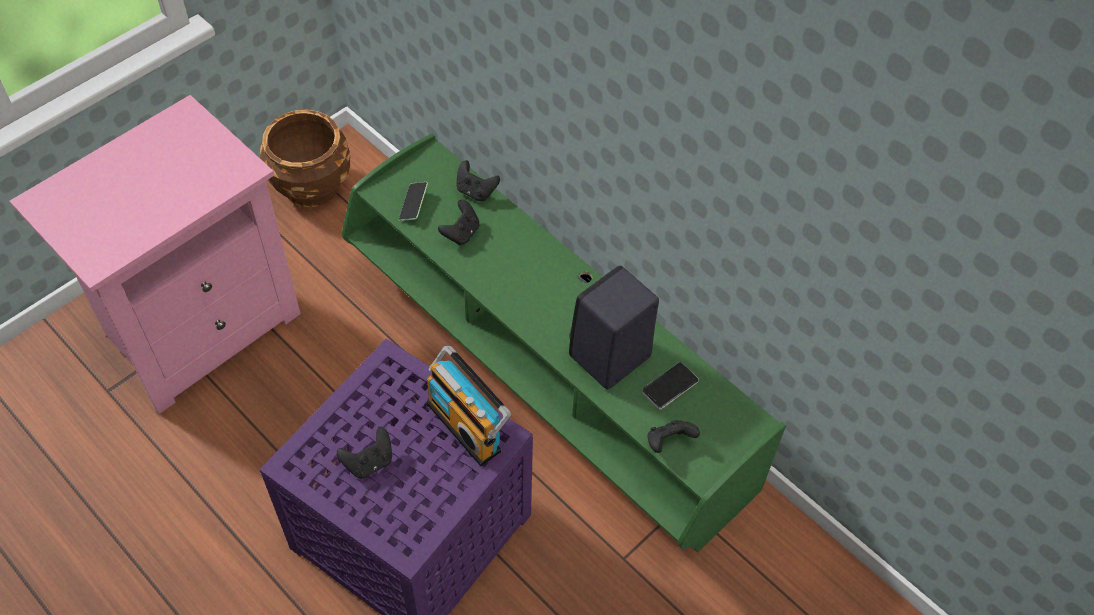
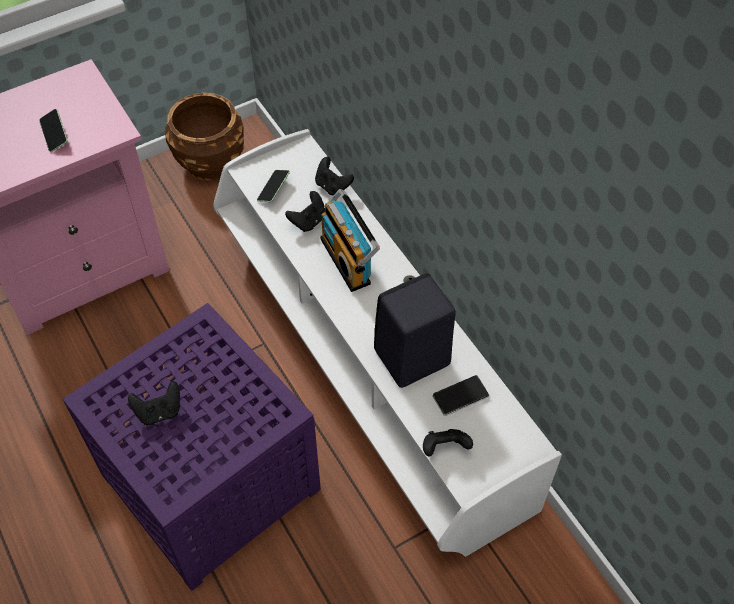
camera: 15 degrees right, 0 degrees up
(177, 185) = (55, 135): none -> phone
(467, 425) = (256, 395): radio -> radio (348, 260)
(545, 377) = (367, 367): green tv stand -> white tv stand

